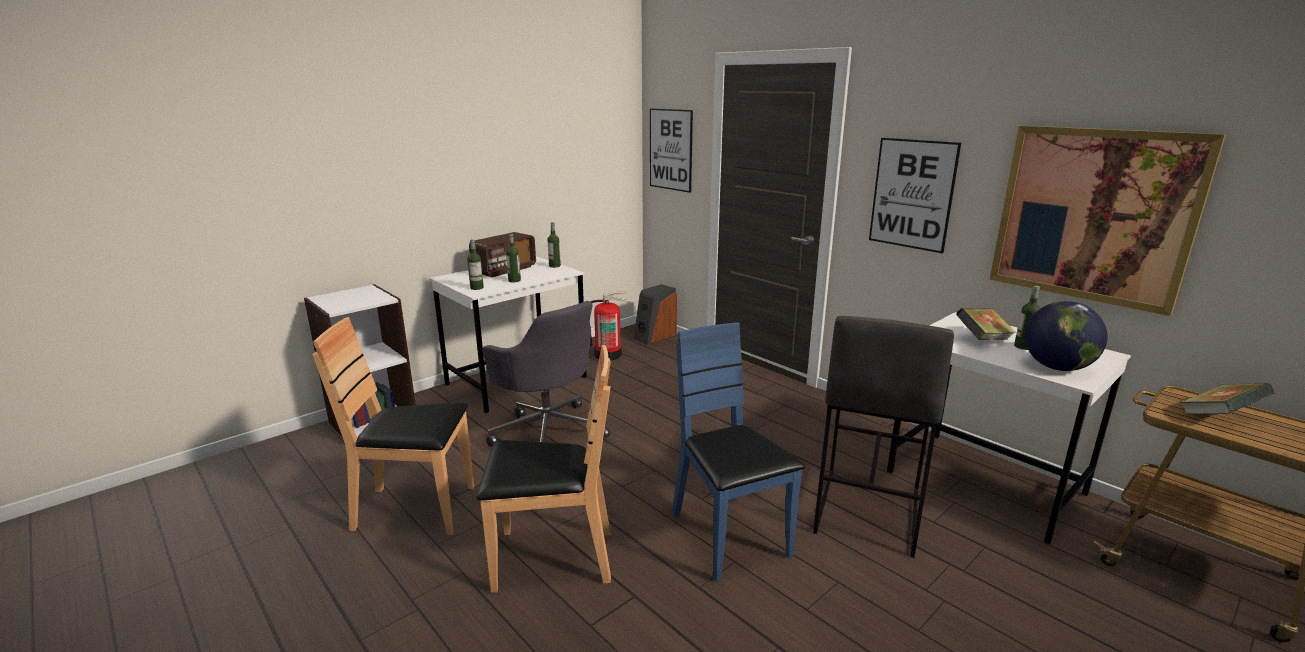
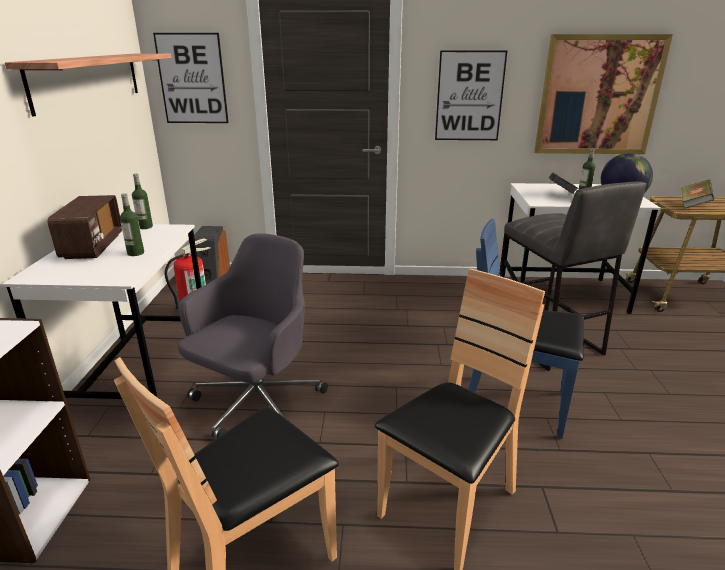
camera: 45 degrees left, 5 degrees up
(477, 288) = (107, 274): bottle -> none
(547, 431) = (256, 405): grey office chair -> grey office chair turned 60 degrees counterclockwise
(562, 146) = (88, 80): none -> shelf

